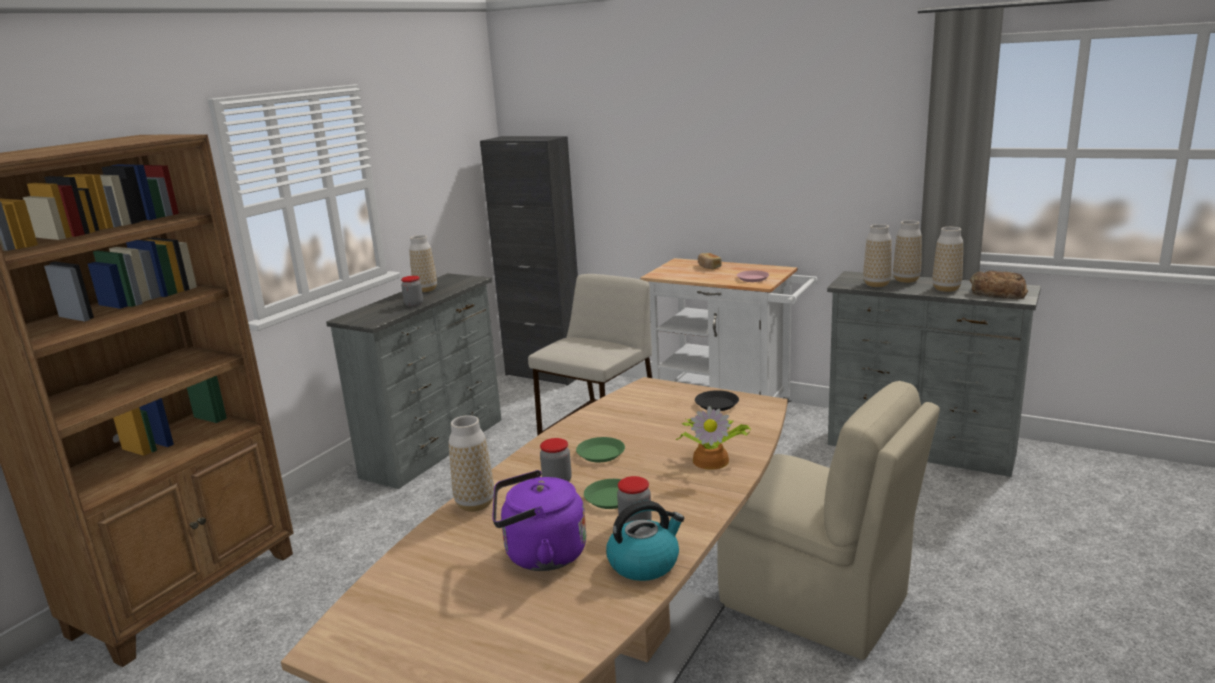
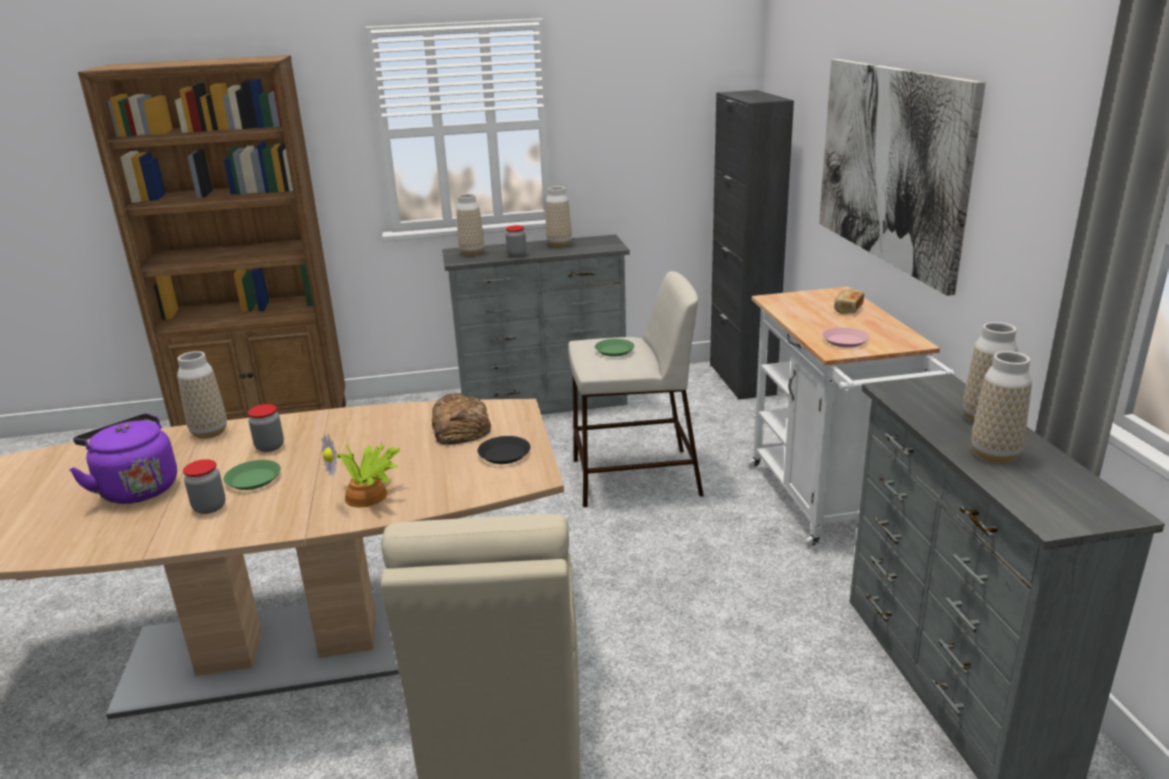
camera: 50 degrees right, 5 degrees up
(601, 454) = (339, 443): green plate -> green plate (614, 351)
(644, 563) = (142, 535): kettle -> none
(706, 162) = (891, 165): none -> picture
(876, 284) = (926, 407): vase -> vase (472, 253)
(997, 292) = (1050, 495): bread -> bread (460, 427)

